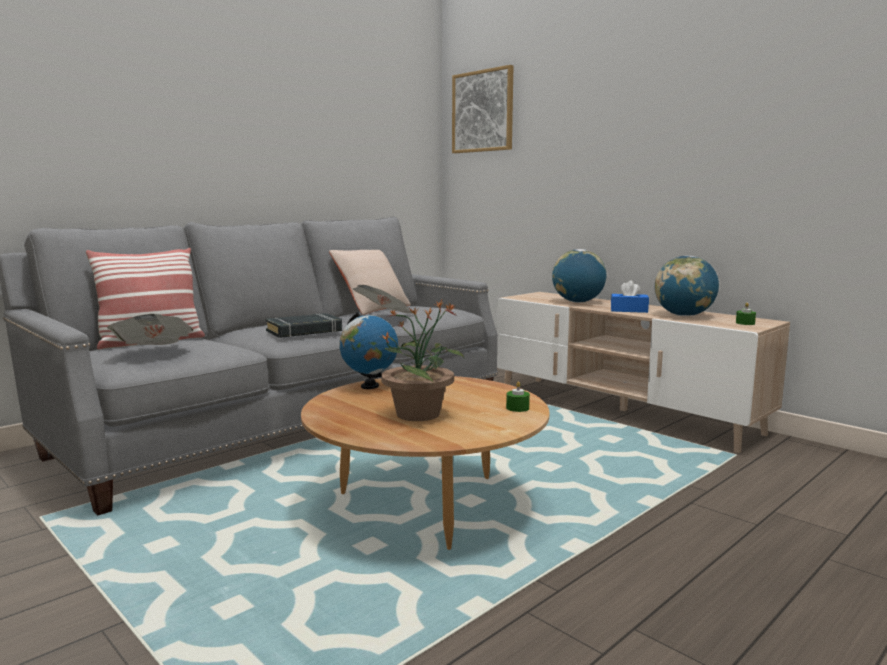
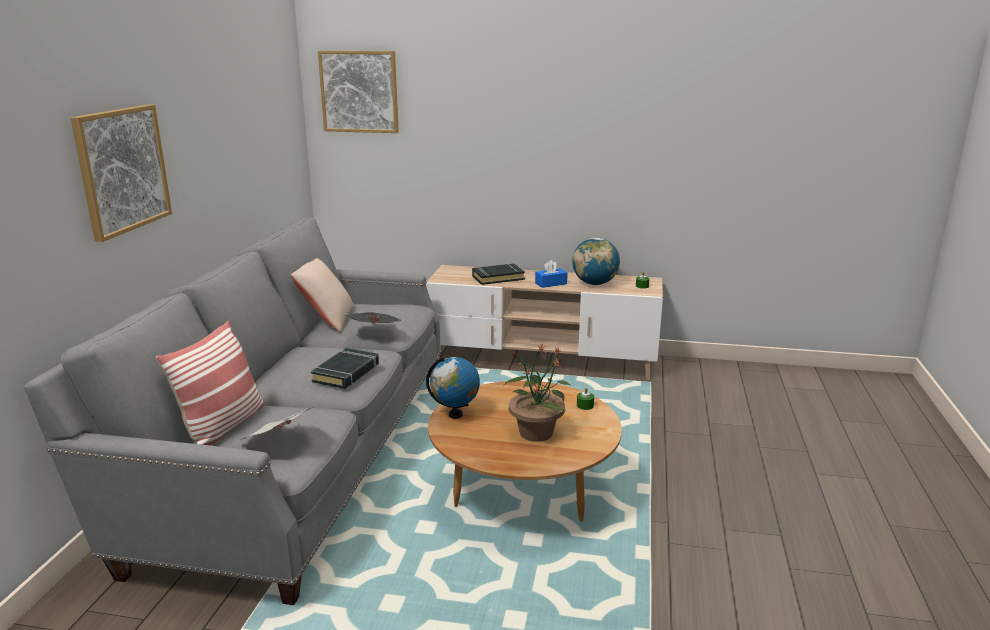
camera: 35 degrees left, 10 degrees up
(167, 120) = (122, 170): none -> picture
(577, 302) = (498, 278): globe -> black book

